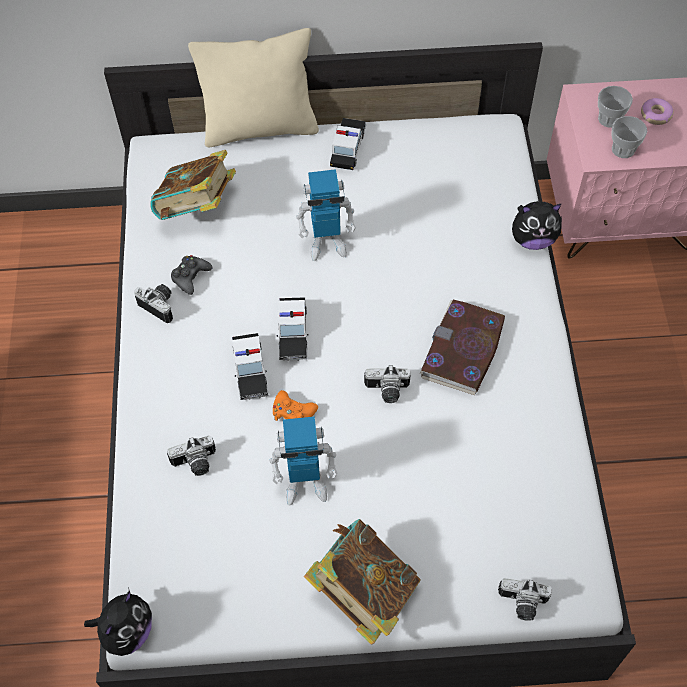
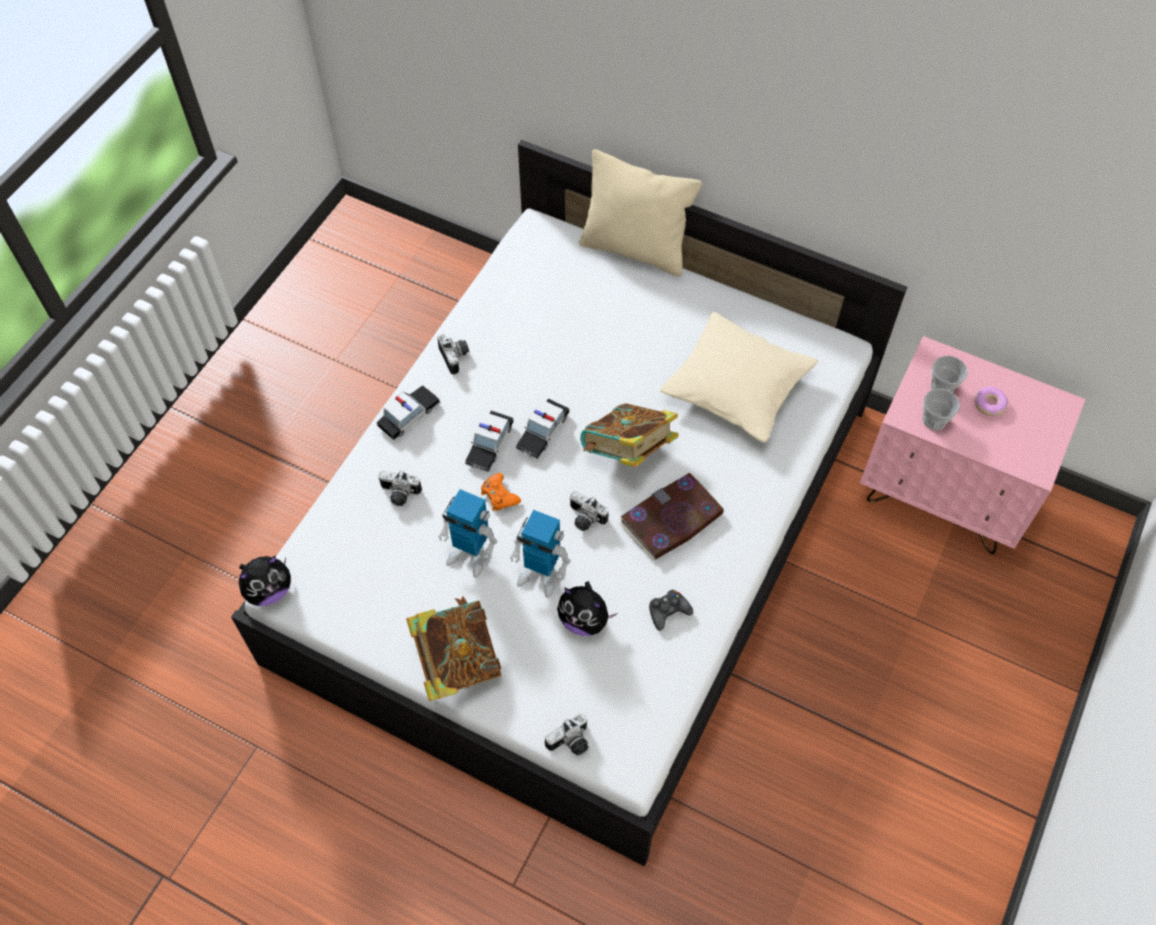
camera: 30 degrees right, 0 degrees up
(190, 277) = (494, 346): black game controller -> black game controller (668, 611)
(197, 208) = (537, 292): book -> book (628, 452)
(327, 243) = (621, 374): toy robot -> toy robot (540, 575)
(348, 147) = (697, 301): toy car -> toy car (409, 415)
(436, 205) = (736, 388): none -> beige pillow
(522, 604) = (571, 743): camera -> camera turned 75 degrees counterclockwise
(533, 239) = (800, 459): plush toy -> plush toy (584, 620)

